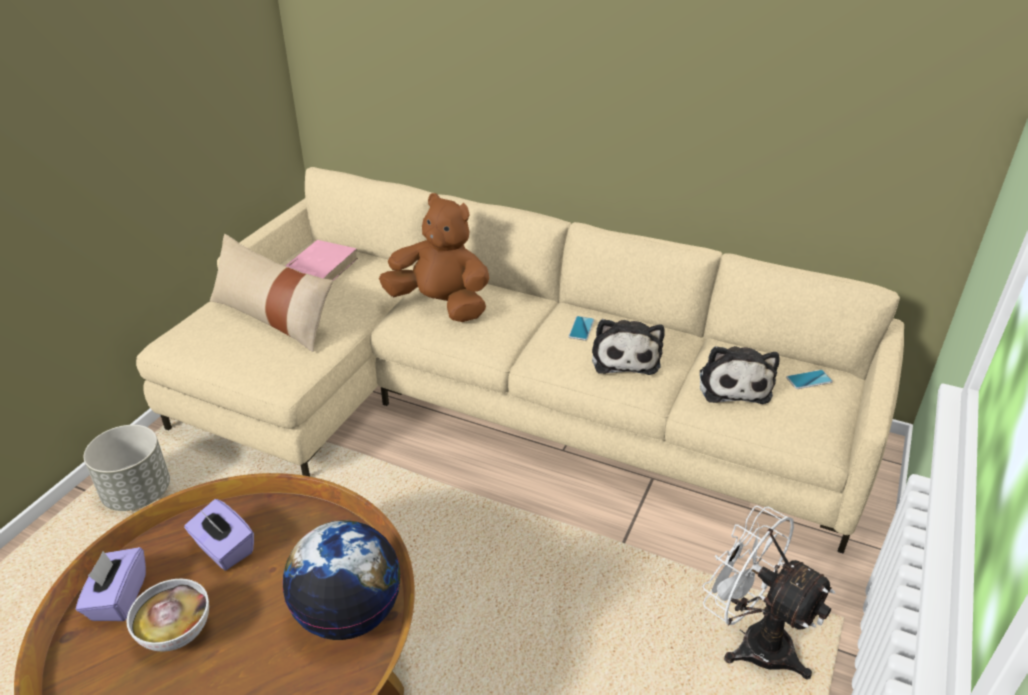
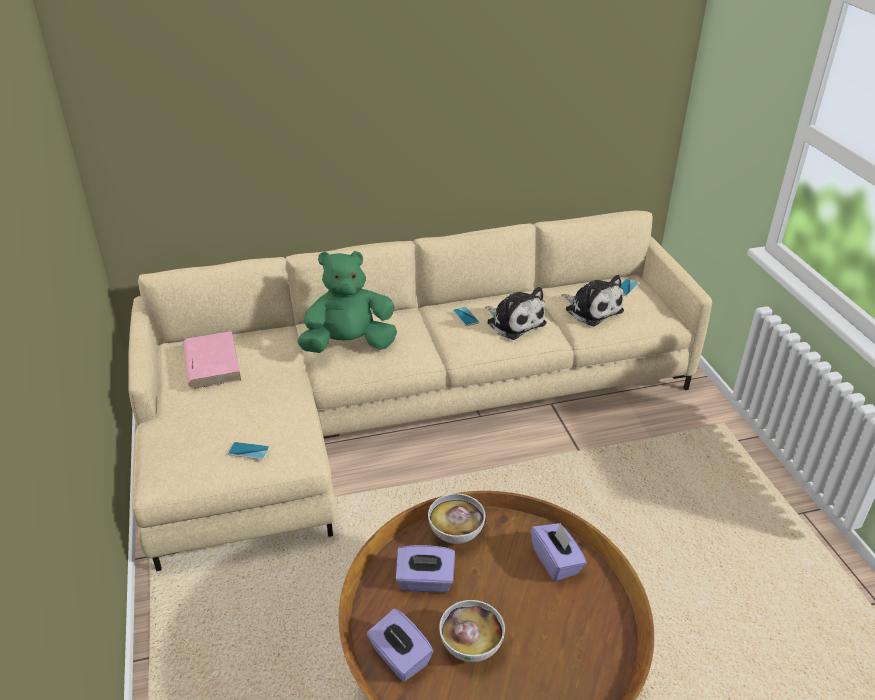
camera: 40 degrees left, 0 degrees up
(138, 493) = (200, 629): grey planter -> none
(247, 354) = (248, 451): none -> phone
(273, 317) = (226, 416): beige pillow -> none
(304, 525) = (456, 534): none -> bowl
(349, 614) = (556, 562): globe -> purple tissue box
(441, 305) = (349, 345): brown plush toy -> green plush toy
(753, 640) = (698, 461): white fan -> none

